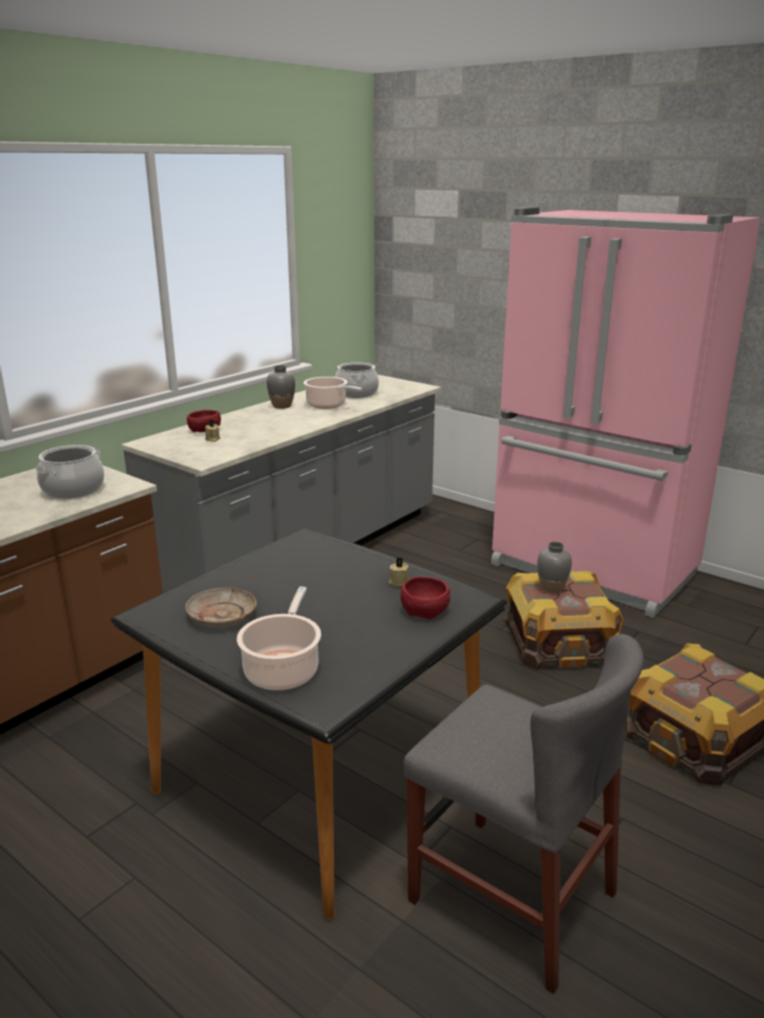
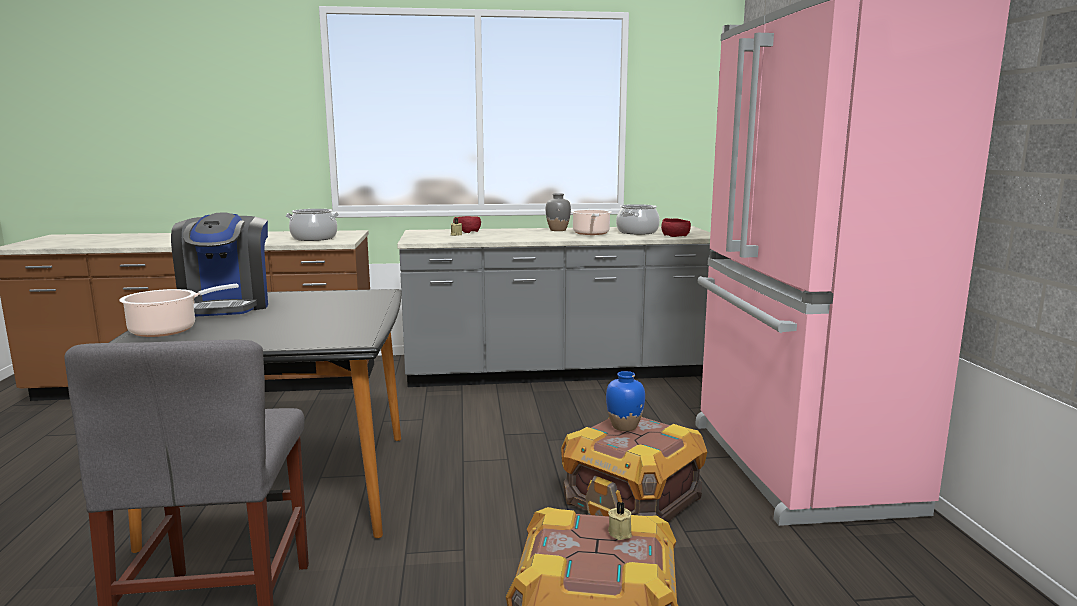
camera: 45 degrees right, 10 degrees down
(221, 616) = (227, 305): beige plate -> coffee machine
(399, 582) = (351, 321): beige candle -> beige candle (620, 532)
(426, 610) = (314, 335): red bowl -> red bowl (676, 236)
(551, 587) = (624, 426): grey vase -> blue vase

